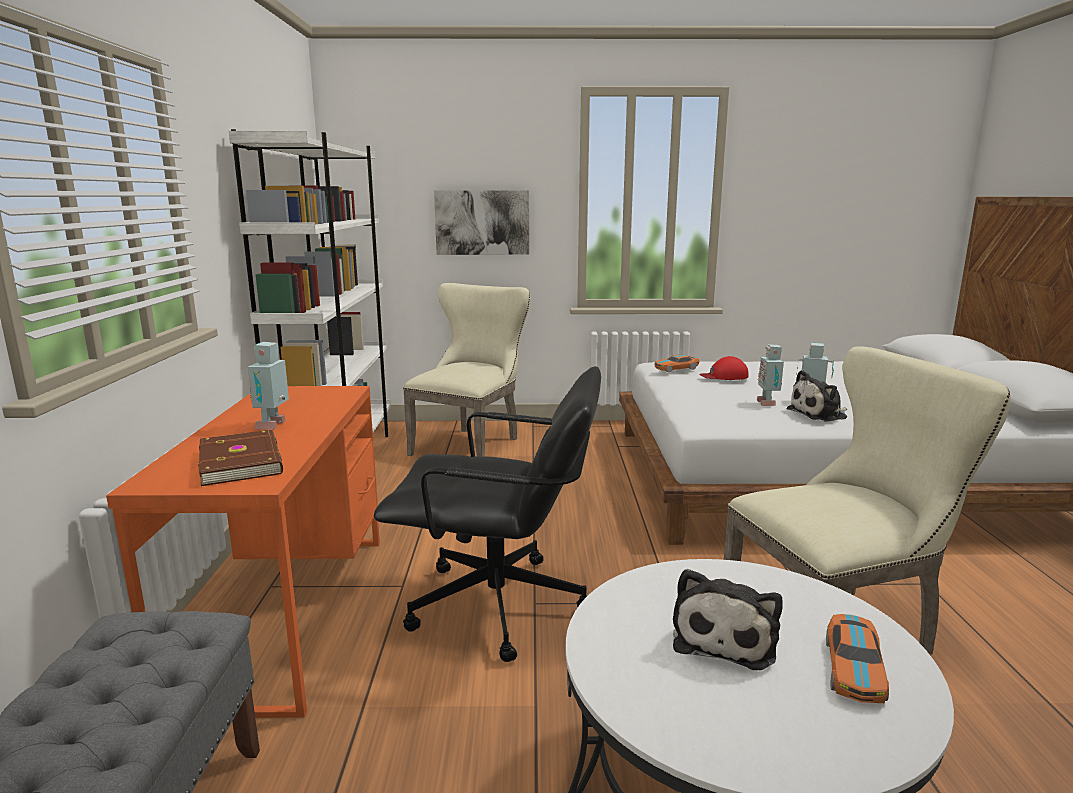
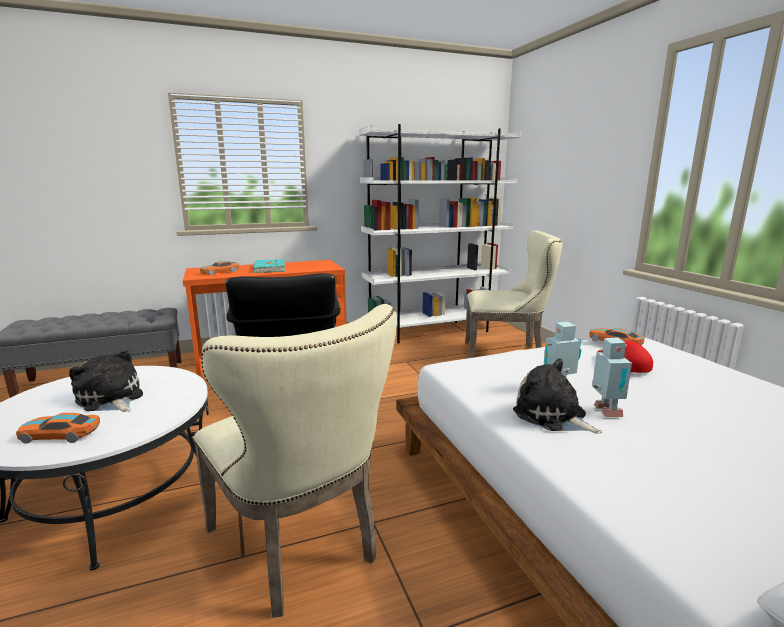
camera: 70 degrees right, 0 degrees up
(243, 461) = (220, 272): brown book -> toy car
(274, 425) = (268, 268): toy robot -> turquoise book
(482, 222) = (579, 184): picture -> none
(725, 637) = (111, 399): plush toy -> plush toy turned 45 degrees clockwise

